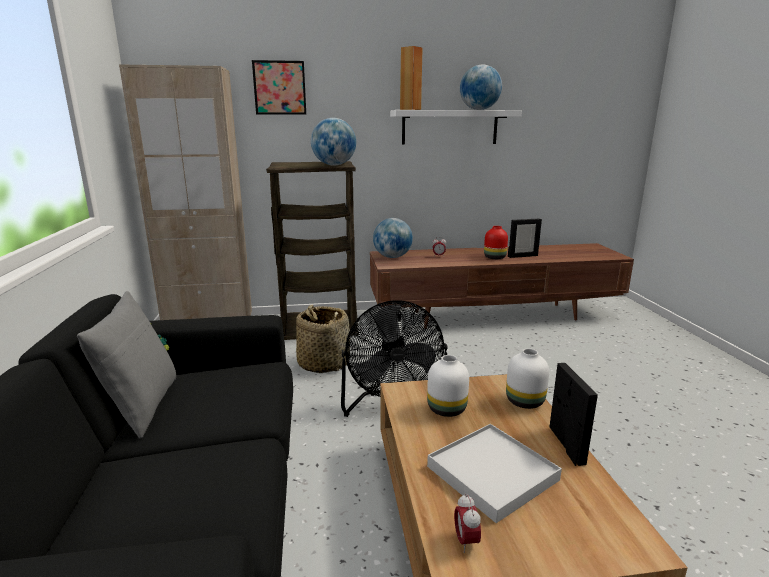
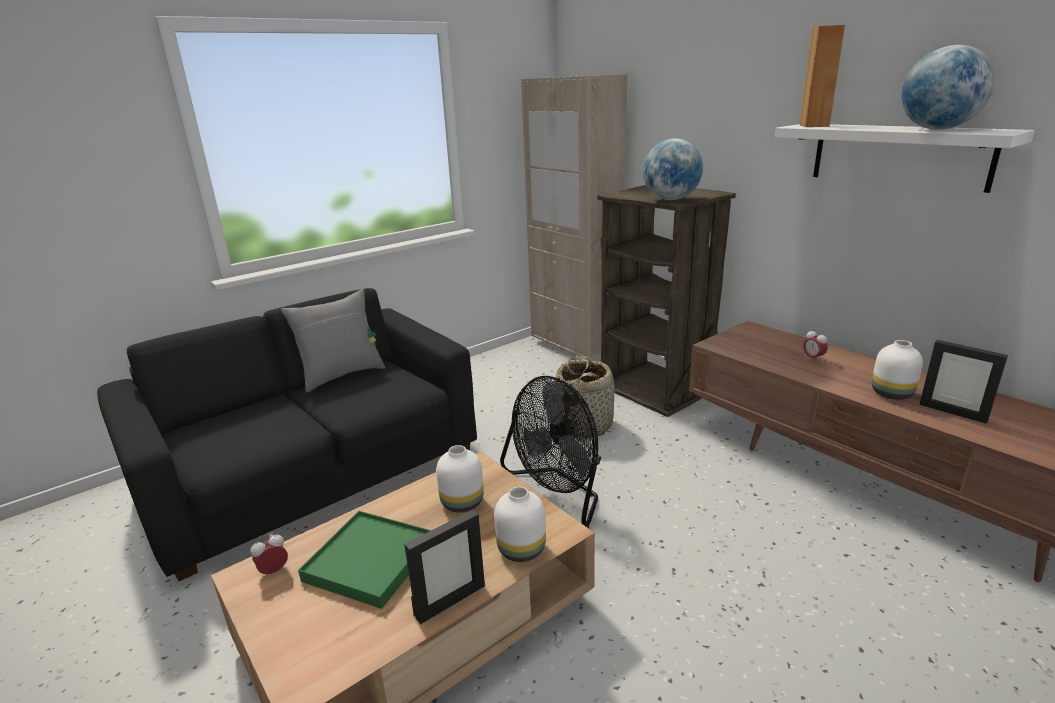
camera: 60 degrees right, 5 degrees up
(279, 88) = (674, 92): picture -> none
(392, 257) = (750, 337): globe -> none
(492, 473) = (370, 561): white tray -> green tray
(495, 257) = (893, 394): red vase -> white vase

